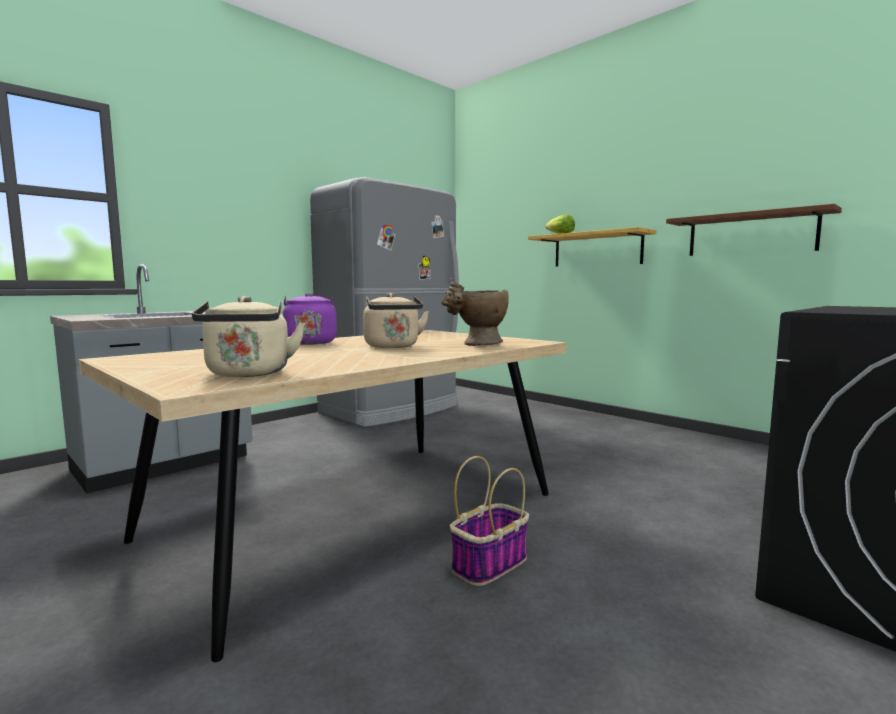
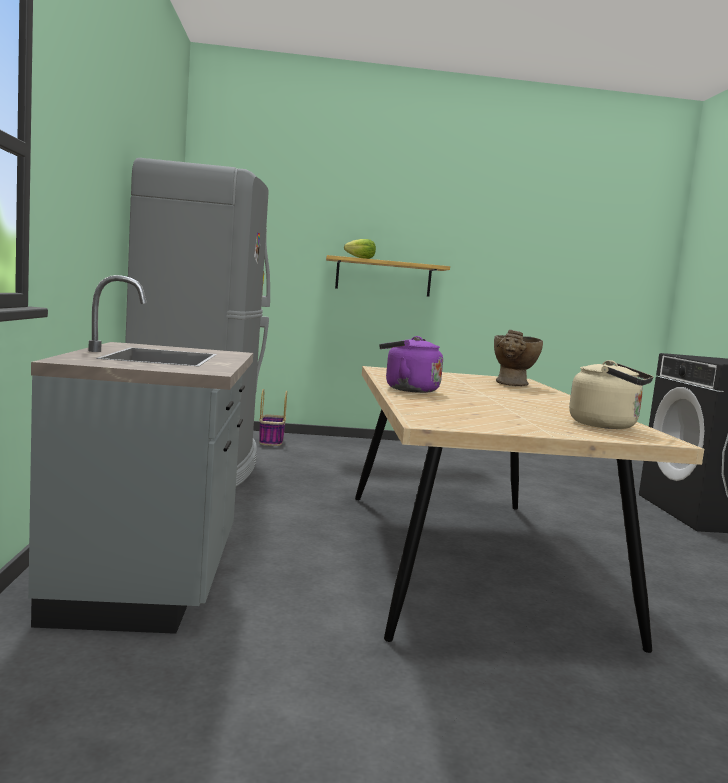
camera: 50 degrees left, 0 degrees up
(393, 346) = (488, 390): beige kettle -> none
(490, 564) = (599, 555): basket -> basket (271, 441)
(750, 234) = (517, 283): brown shelf -> none

